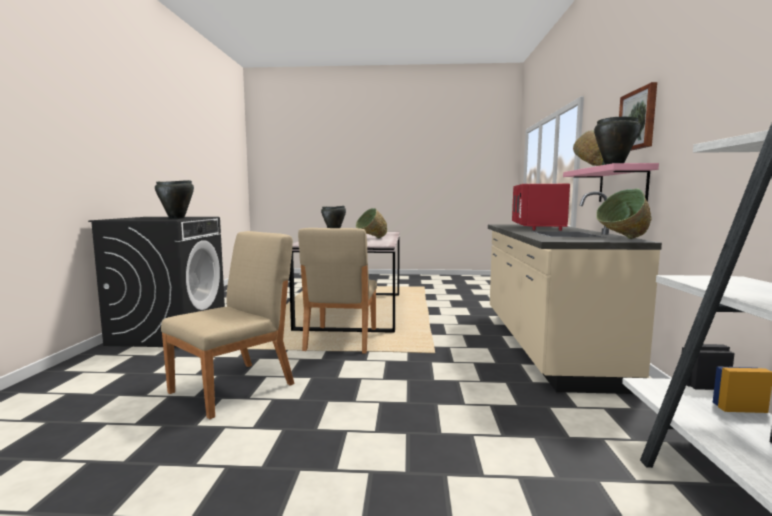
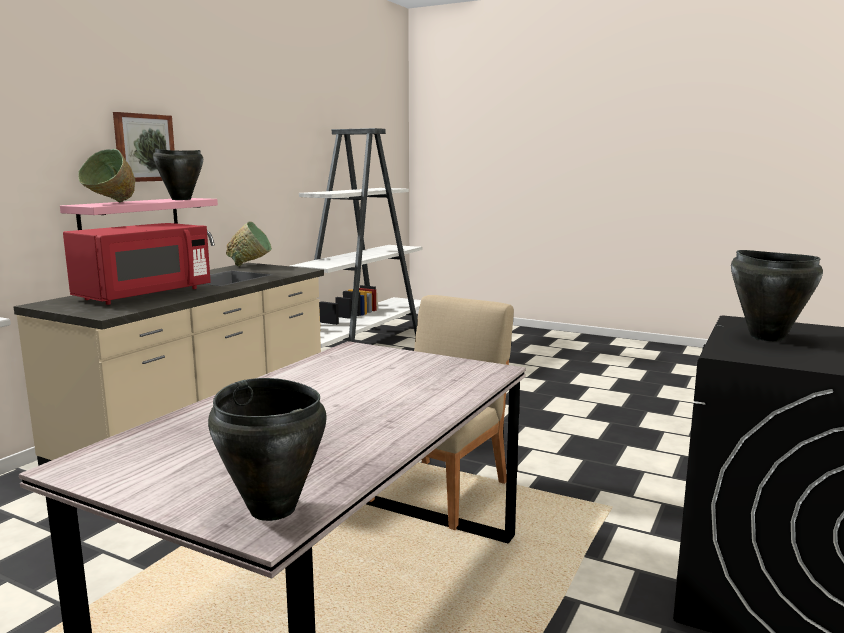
camera: 155 degrees left, 5 degrees up
(234, 387) = (589, 446): beige chair -> none
(372, 239) = (309, 384): green bowl -> none

